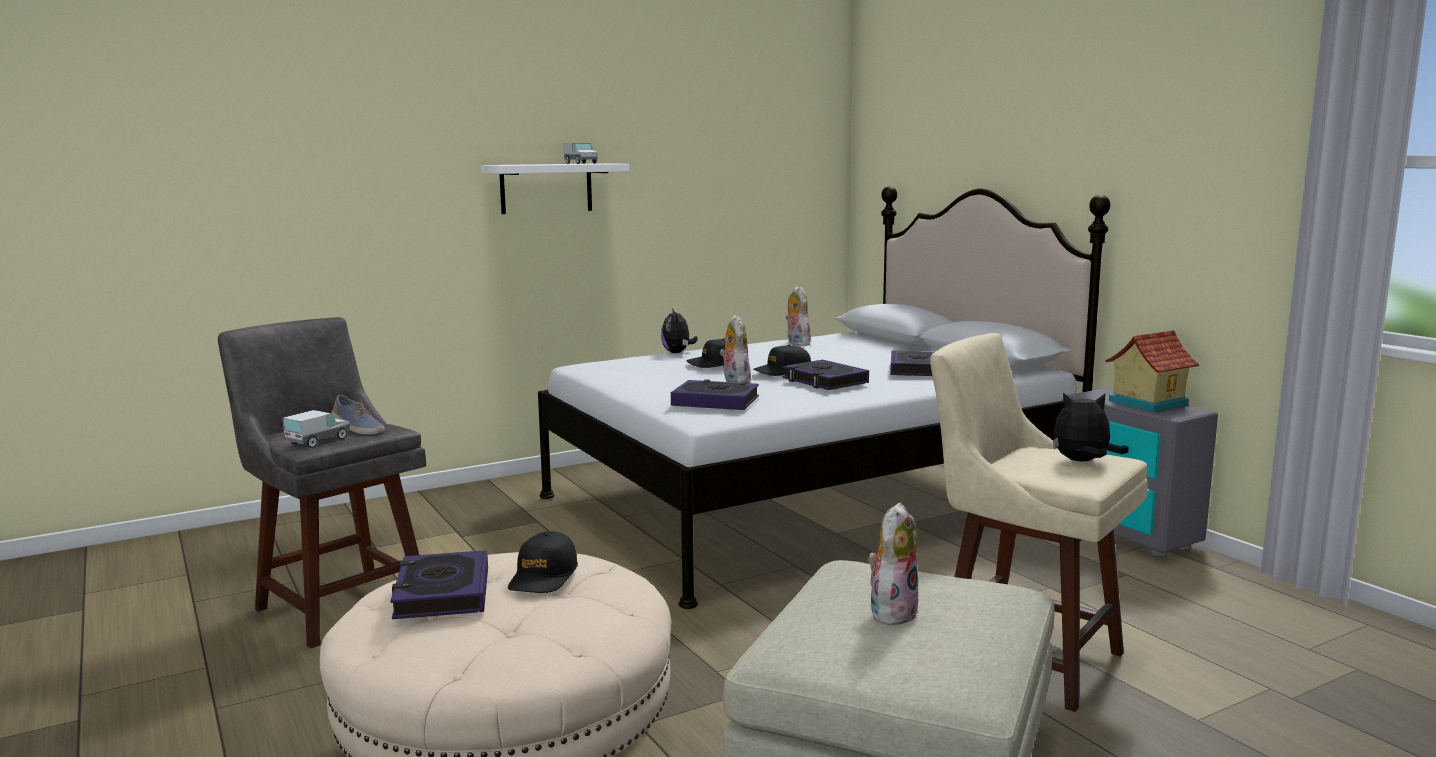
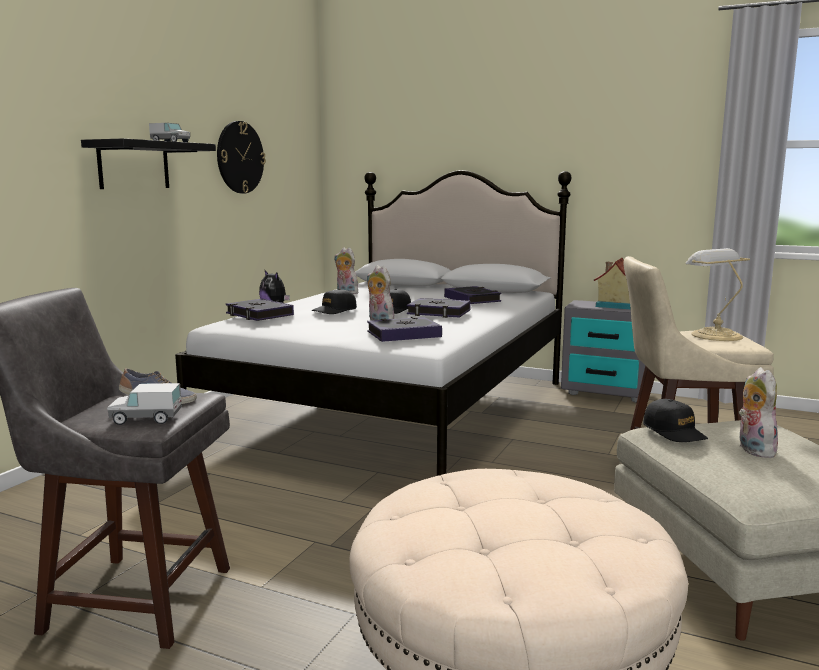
camera: 35 degrees left, 0 degrees up
(318, 441) = (146, 419): toy truck -> toy truck turned 90 degrees counterclockwise
(442, 593) = (468, 528): book -> book (259, 315)
(543, 577) = (512, 491): black cap -> black cap (674, 432)
(546, 188) = (134, 165): white shelf -> black shelf
(702, 172) = (240, 157): none -> wall clock
(1080, 462) = (714, 335): plush toy -> table lamp

